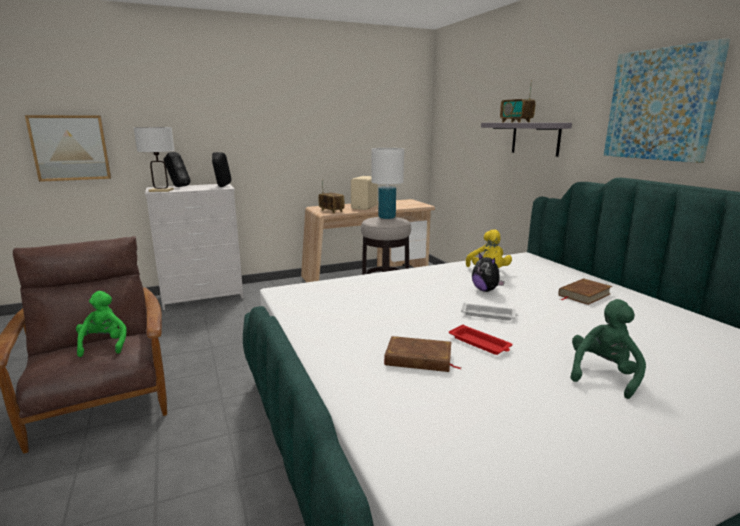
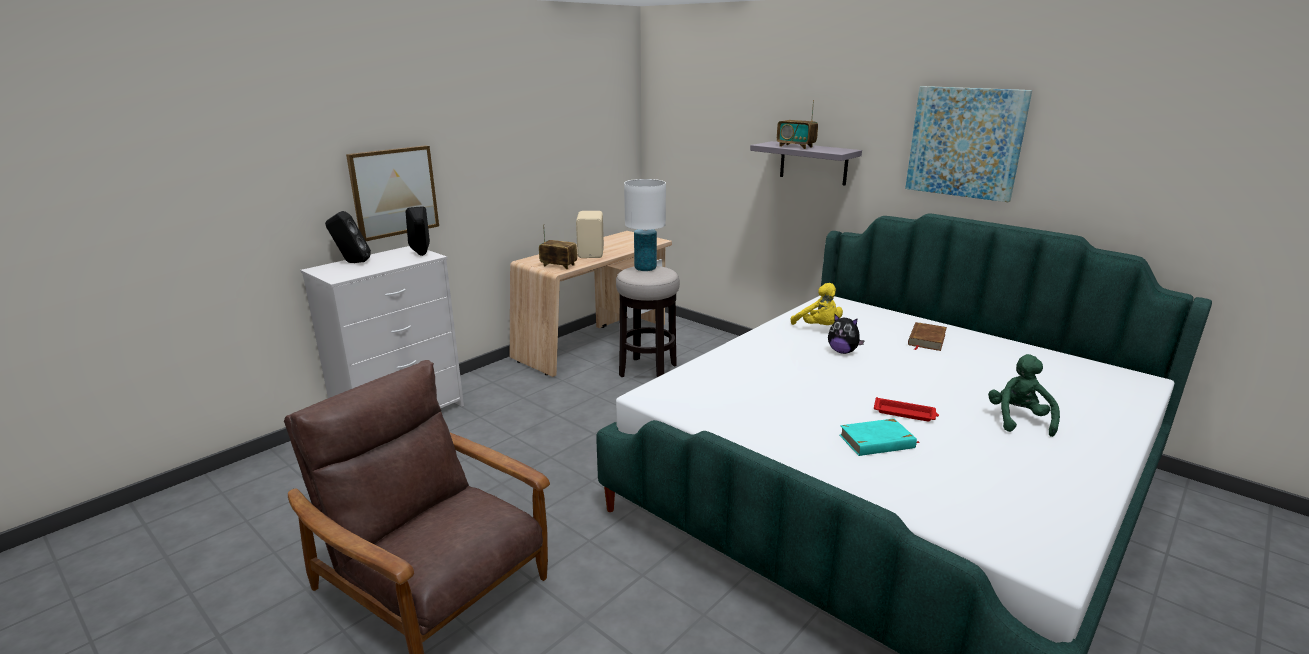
camera: 25 degrees left, 5 degrees up
(70, 148) = (177, 225): picture -> picture (394, 192)
(104, 345) = (458, 515): green plush toy -> none
(161, 190) = (345, 275): white table lamp -> none
(418, 359) = (877, 442): brown book -> turquoise book
(489, 315) = (877, 380): white tray -> none

